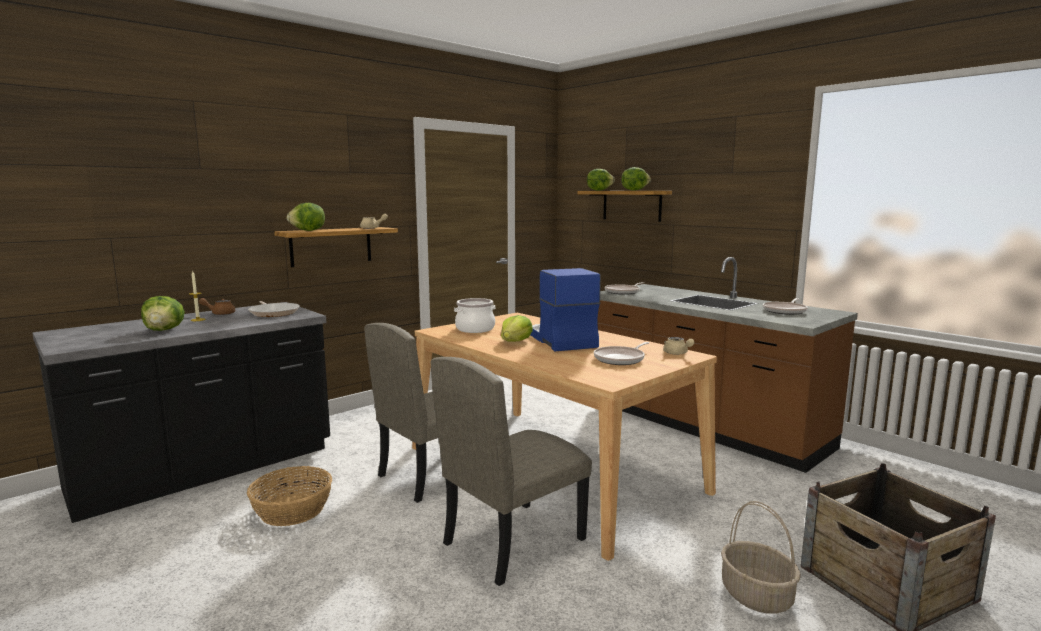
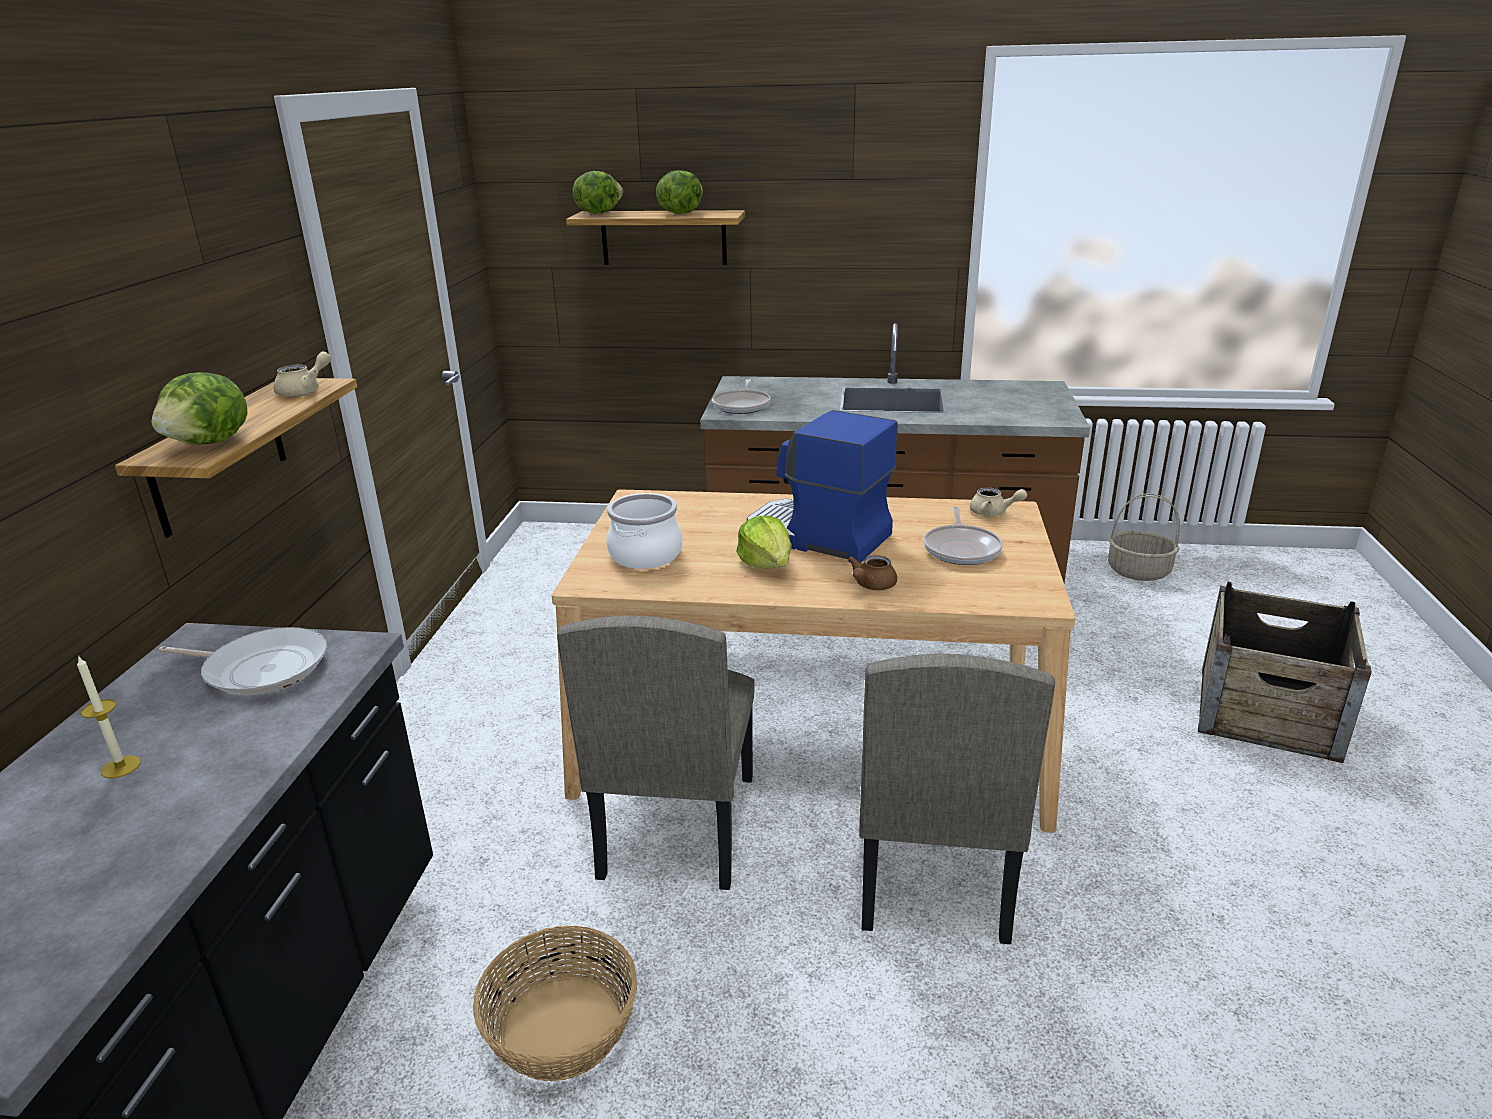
camera: 40 degrees left, 15 degrees up
(164, 330) = (128, 838): lettuce -> none
(220, 313) = (123, 723): brown teapot -> brown teapot (871, 586)
(757, 596) = (1214, 789): basket -> basket (1139, 571)
(785, 311) = (1001, 398): frying pan -> none

